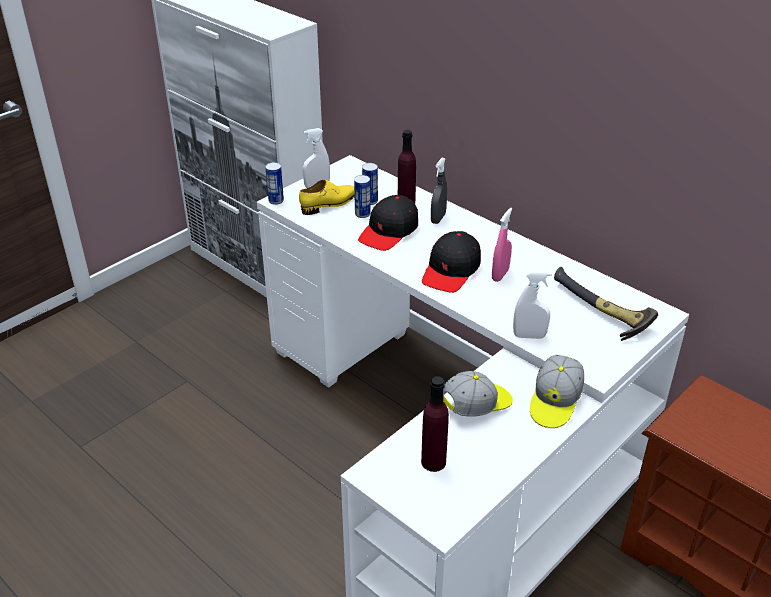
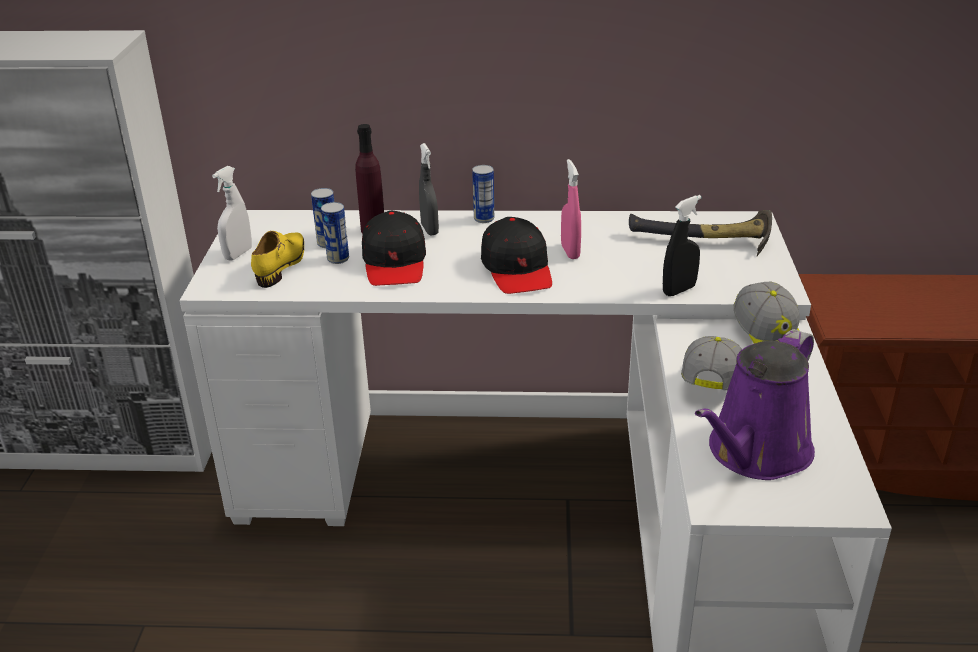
camera: 40 degrees left, 5 degrees down
(276, 201) = (206, 289): can -> can (484, 219)
(433, 462) = (755, 453): purple bottle -> purple watering can
(529, 336) = (679, 290): white spray bottle -> black spray bottle

